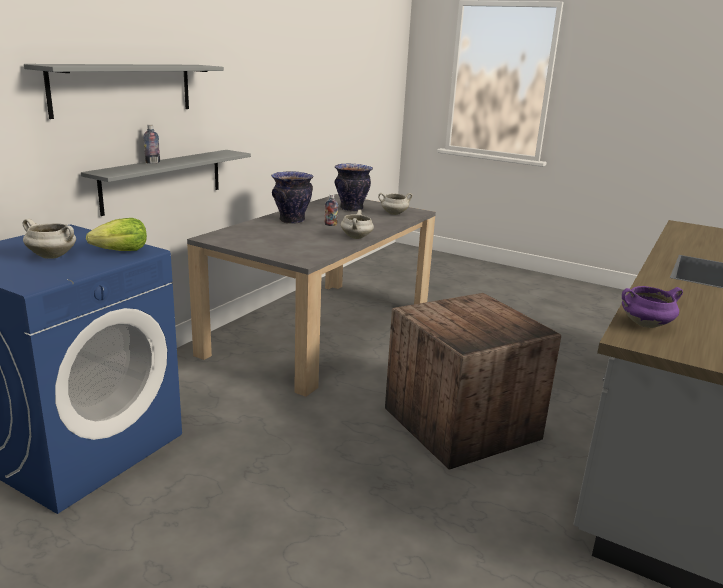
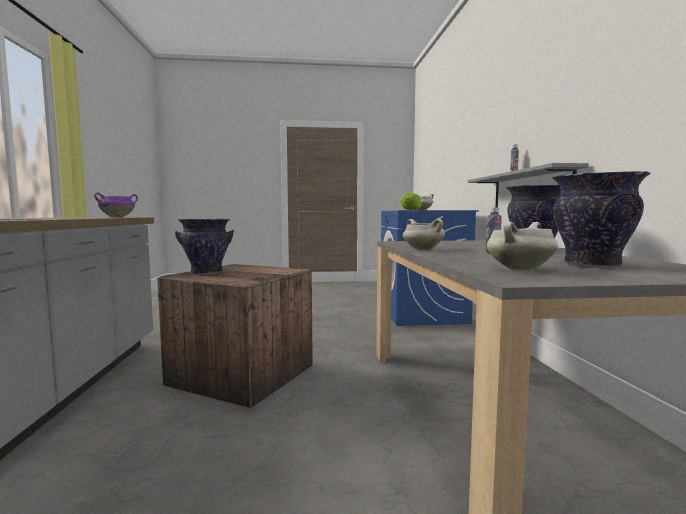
camera: 145 degrees right, 15 degrees down
(124, 89) = (515, 120): grey shelf -> none
(509, 327) = (206, 273): none -> vase

